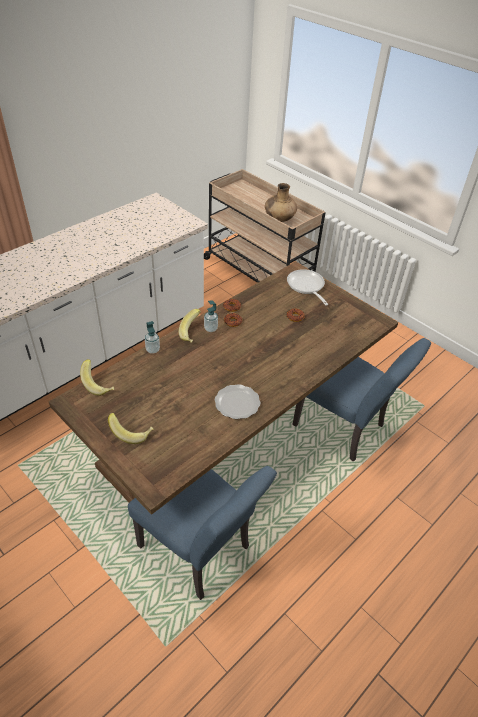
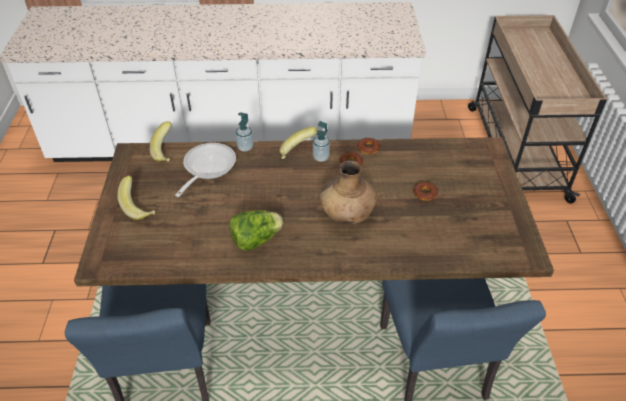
camera: 45 degrees right, 0 degrees up
(236, 403) = (255, 240): plate -> lettuce
(279, 219) = (543, 86): brown vase -> brown vase (347, 214)
(306, 287) = (480, 170): frying pan -> frying pan (207, 167)

